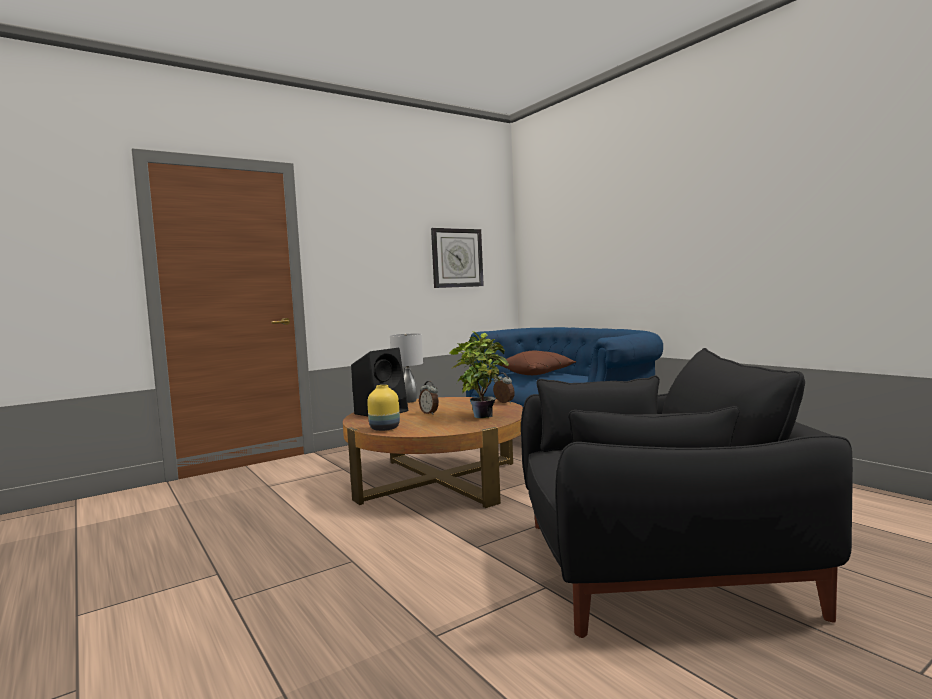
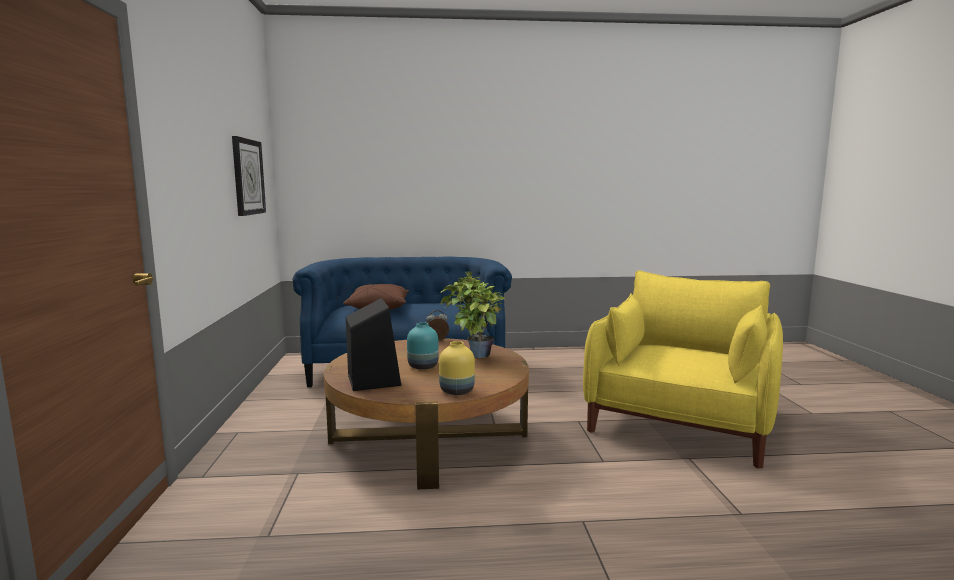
camera: 60 degrees left, 5 degrees up
(409, 401) = (342, 362): grey table lamp -> none
(430, 413) = (423, 366): alarm clock -> turquoise vase
(657, 566) = (681, 420): black armchair -> yellow armchair

